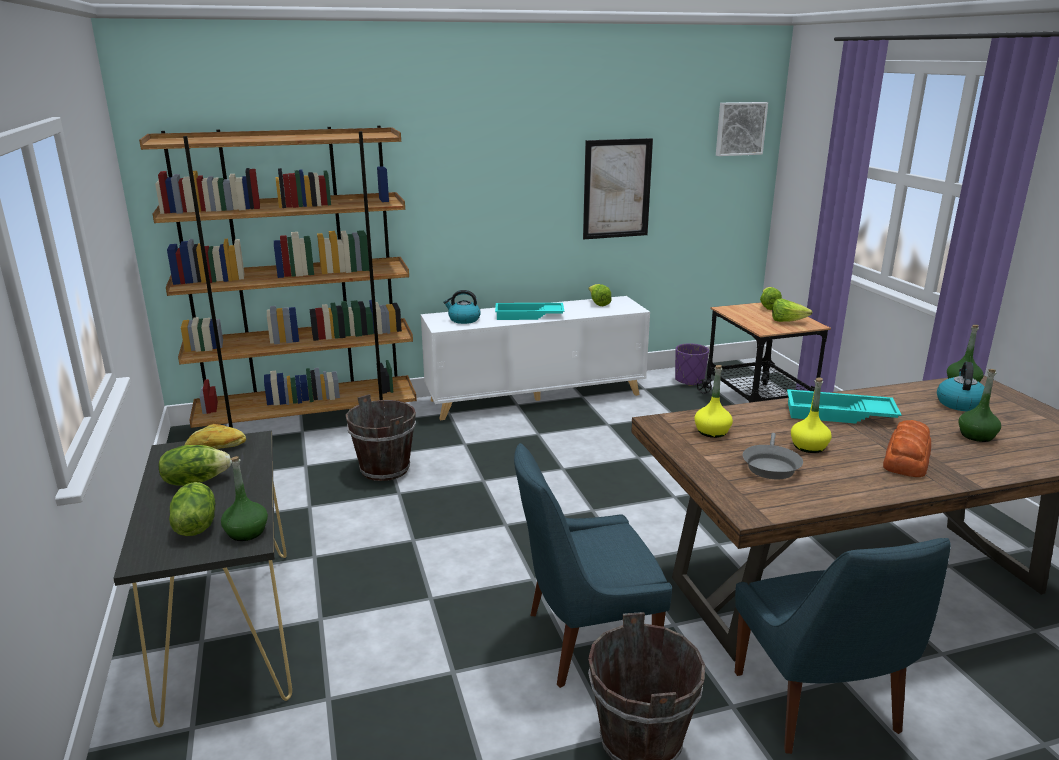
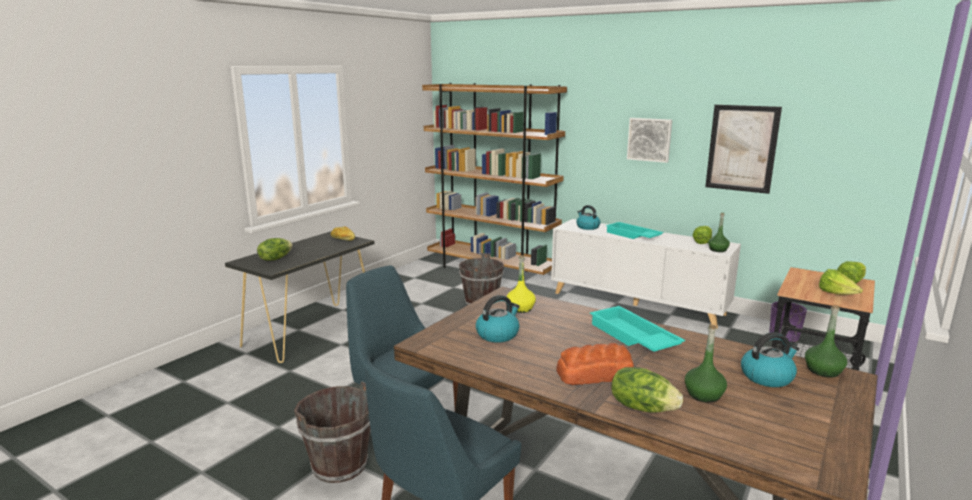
camera: 50 degrees right, 5 degrees down
(195, 481) = (310, 246): lettuce -> lettuce (642, 407)
(246, 532) = (280, 267): green bottle -> green bottle (717, 250)
(740, 128) = (890, 103): picture -> picture (649, 139)
(770, 466) = (498, 334): grey frying pan -> kettle
(809, 447) = (551, 339): yellow bottle -> none

